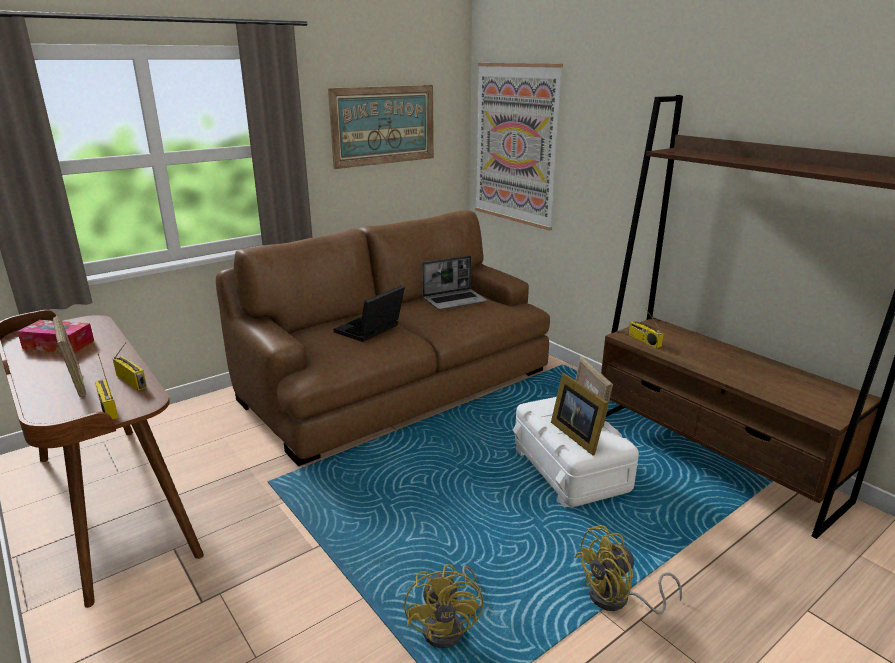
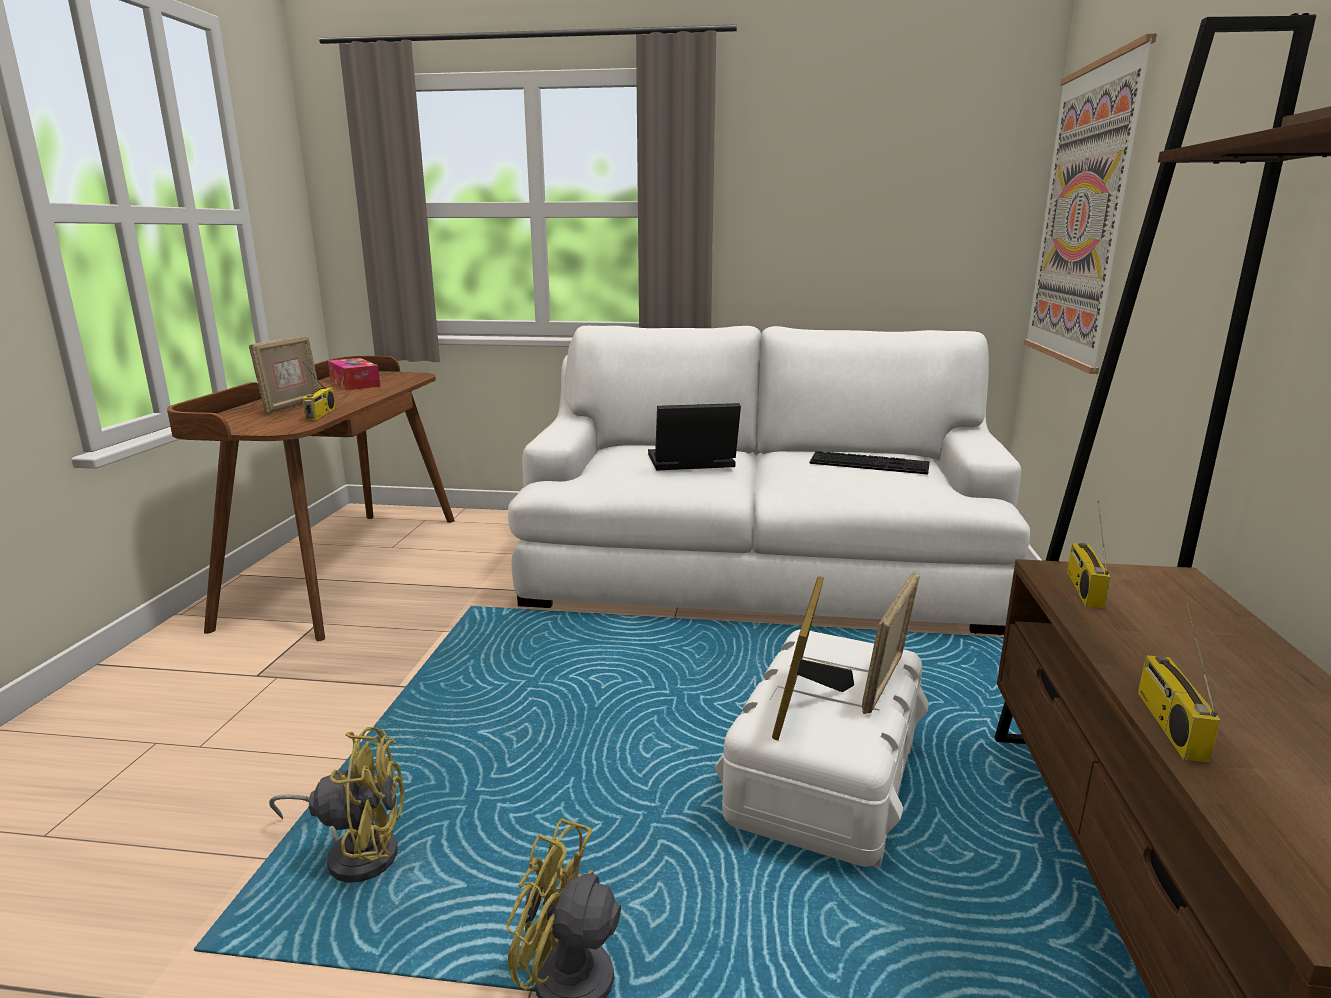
camera: 45 degrees right, 5 degrees down
(107, 408) = (258, 424): radio -> radio (1168, 723)
(383, 125) = (863, 186): picture -> none
(397, 385) = (757, 573): brown sofa -> white sofa
(450, 626) = (356, 851): yellow fan -> yellow fan turned 135 degrees counterclockwise
(455, 300) = (870, 463): laptop -> keyboard

